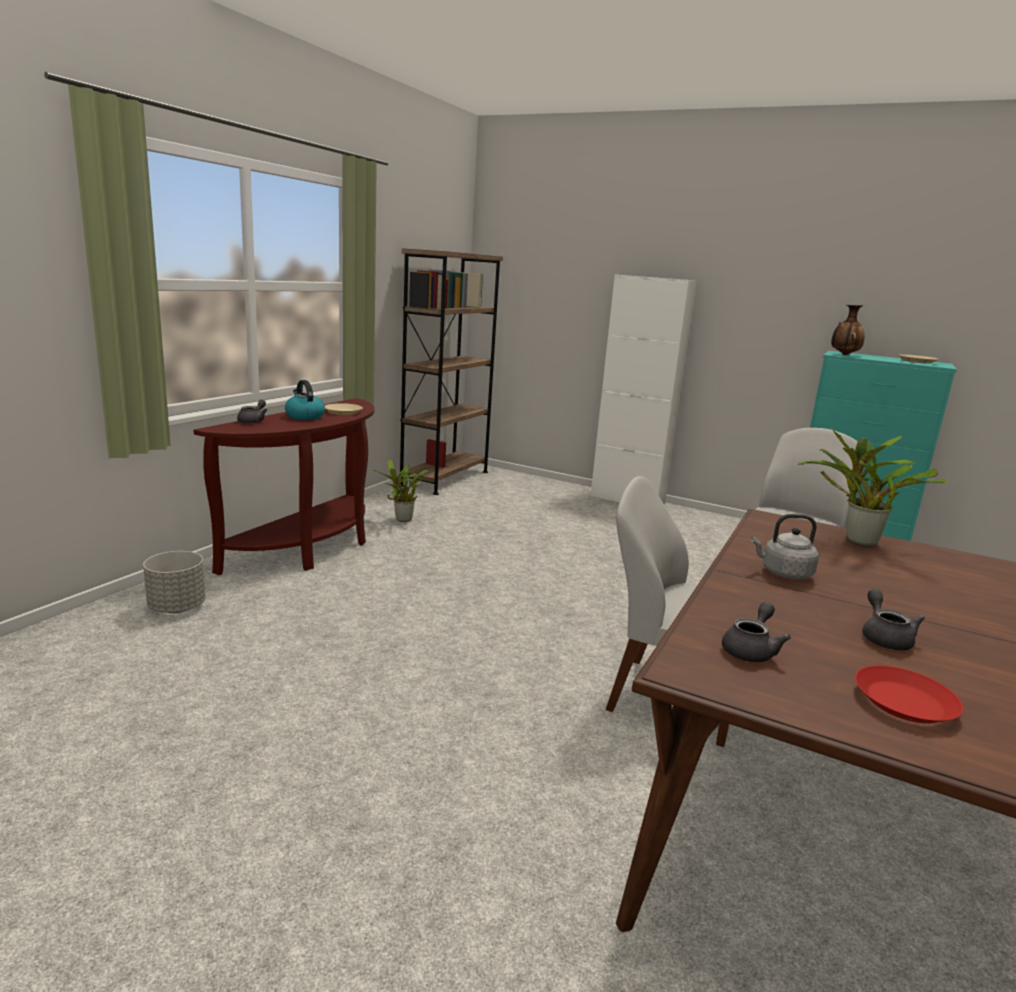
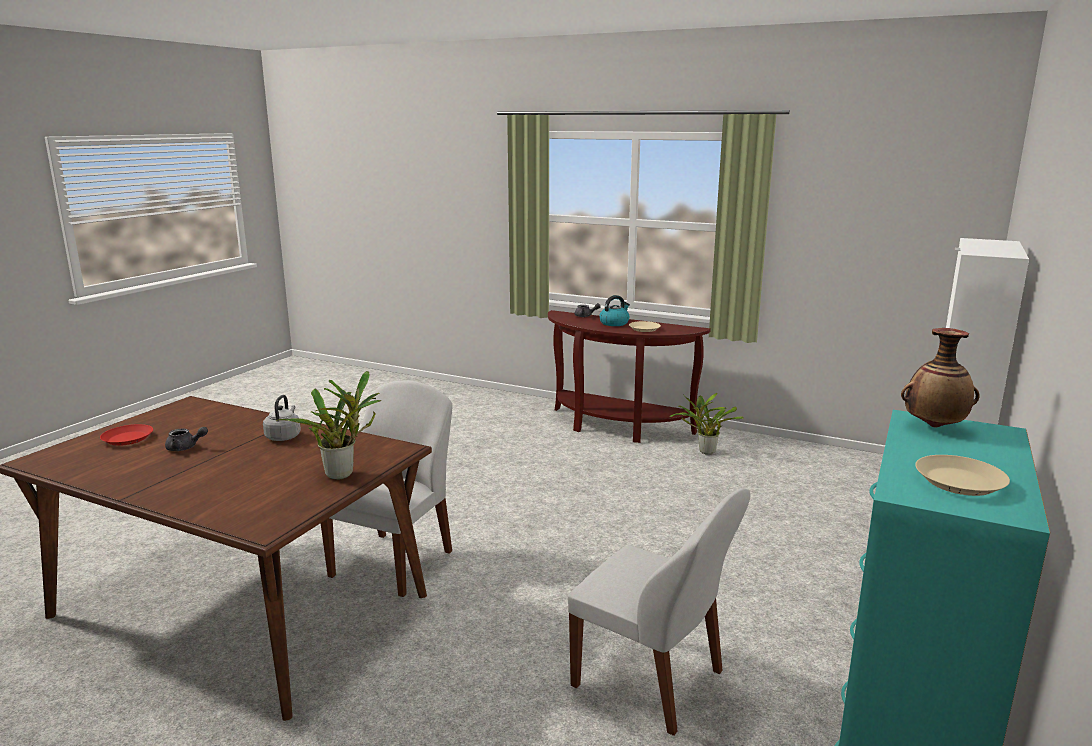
camera: 90 degrees right, 0 degrees up
(177, 607) = (506, 408): grey planter -> none
(445, 478) = (863, 462): brown bookcase -> none
(751, 650) = (196, 416): grey teapot -> none

